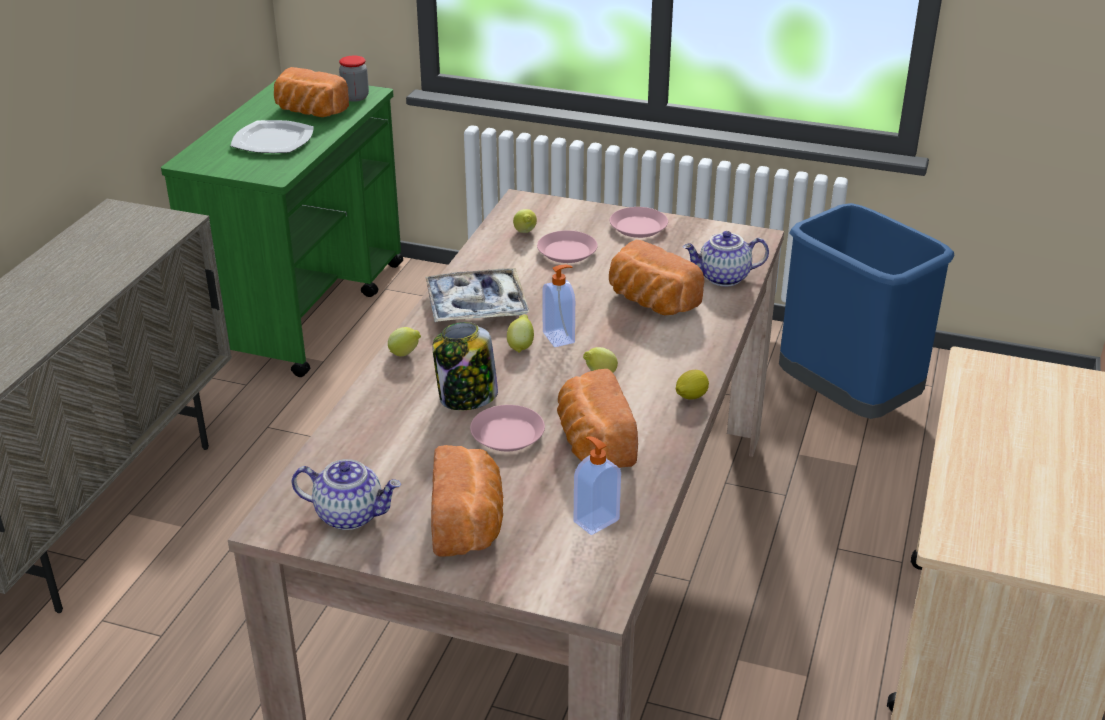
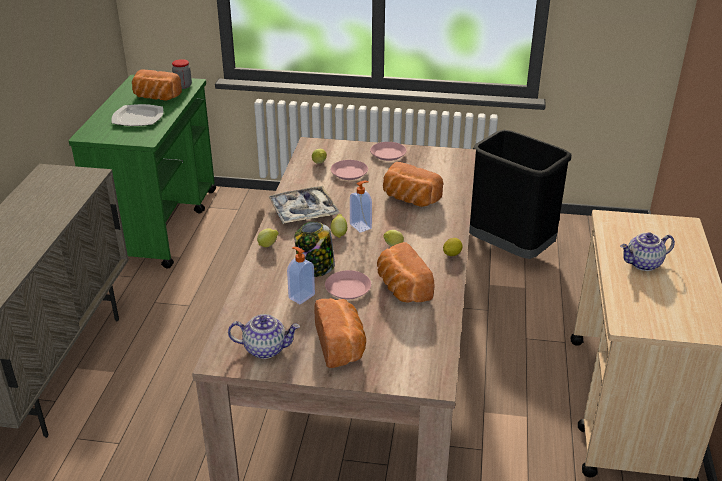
camera: 10 degrees left, 0 degrees up
(595, 520) = (417, 335): soap dispenser -> soap dispenser (301, 296)
(723, 278) = (449, 181): teapot -> teapot (643, 264)
(848, 400) = (510, 249): blue trash can -> black trash can

